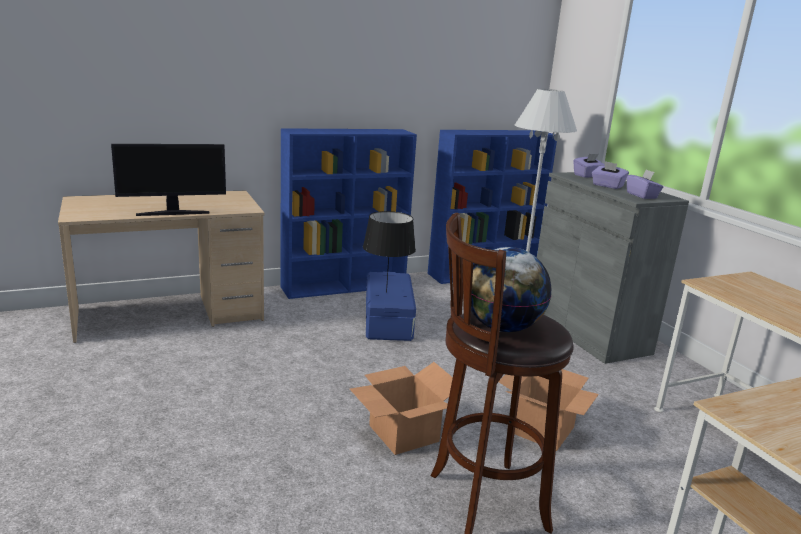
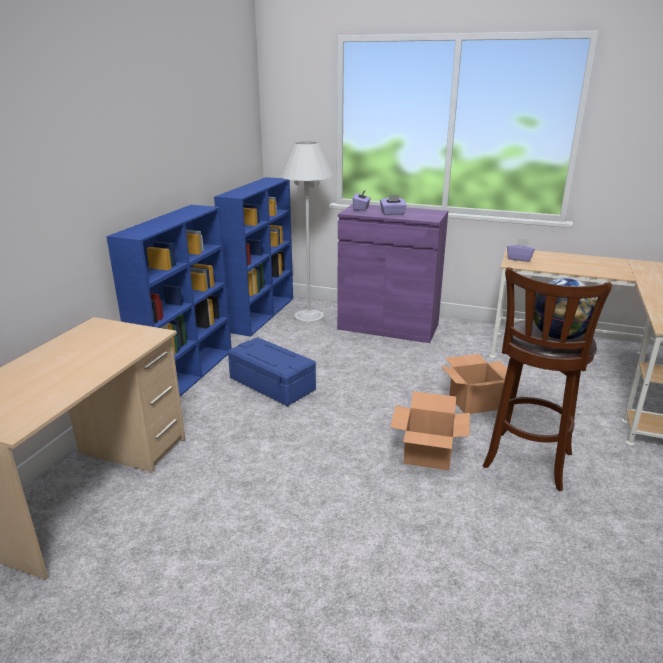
camera: 45 degrees left, 5 degrees up
(173, 213) = (103, 371): monitor -> none
(386, 292) = (277, 360): black table lamp -> none
(587, 331) = (388, 326): grey cabinet -> purple cabinet
(642, 195) = (425, 215): purple tissue box -> purple tissue box (519, 259)

